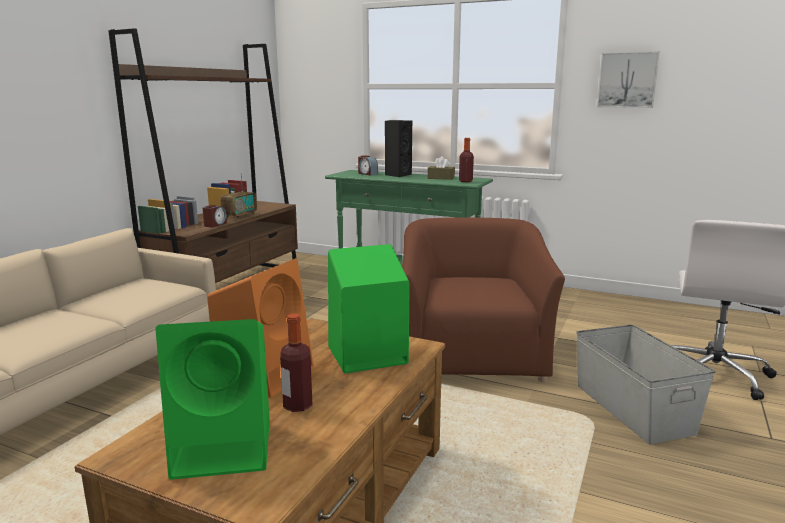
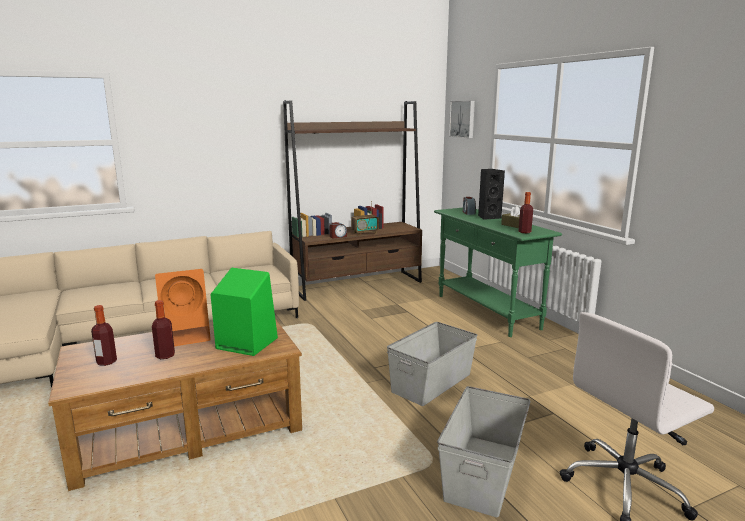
camera: 40 degrees right, 0 degrees up
(226, 447) = (106, 362): green speaker -> bottle
(471, 355) = (432, 382): brown armchair -> grey storage box
(627, 80) = (702, 146): picture -> picture (463, 119)

